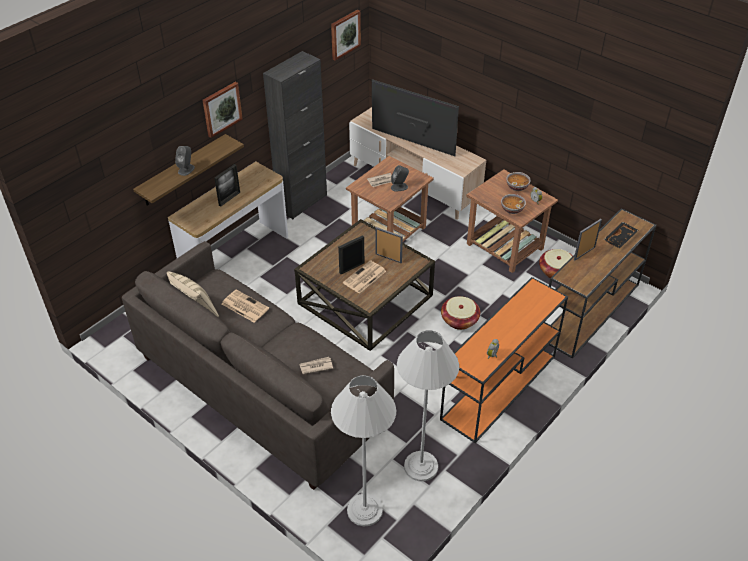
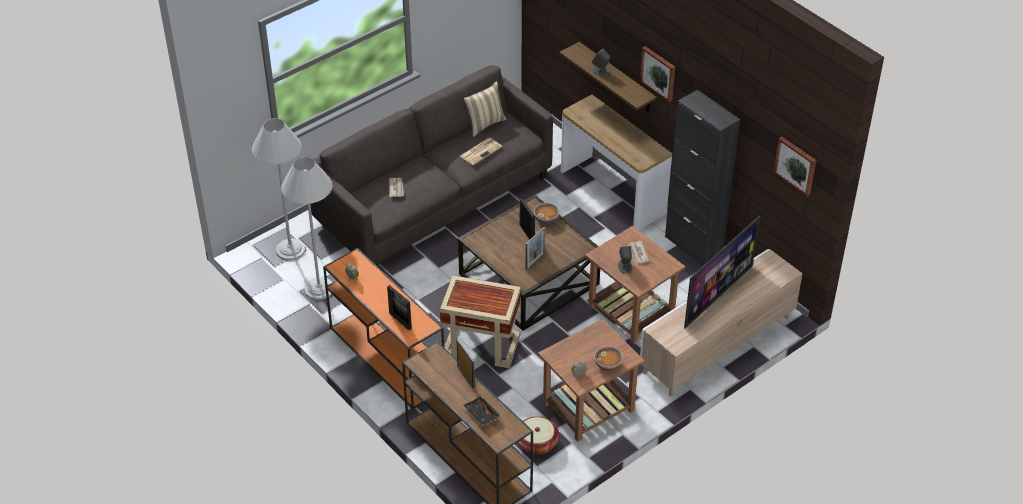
camera: 100 degrees right, 0 degrees up
(229, 199) = (611, 133): picture frame -> picture frame (400, 321)
(364, 277) = (510, 240): newspaper -> none
(459, 320) = (482, 345): basket -> beige side table
(512, 209) = (568, 351): bowl -> bowl (546, 219)

